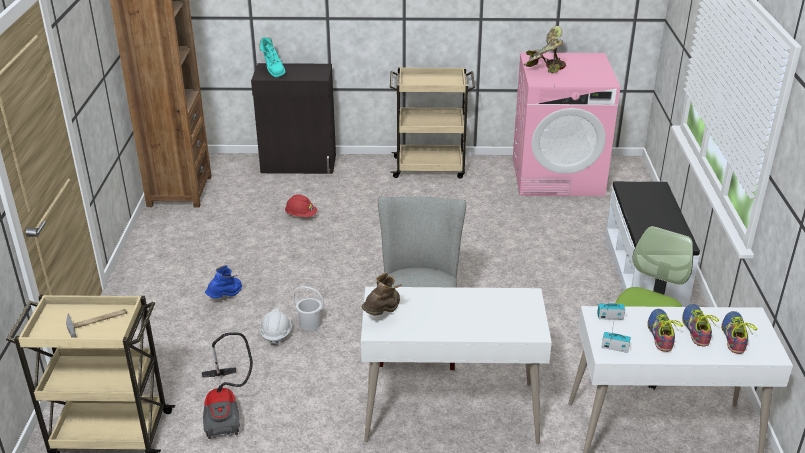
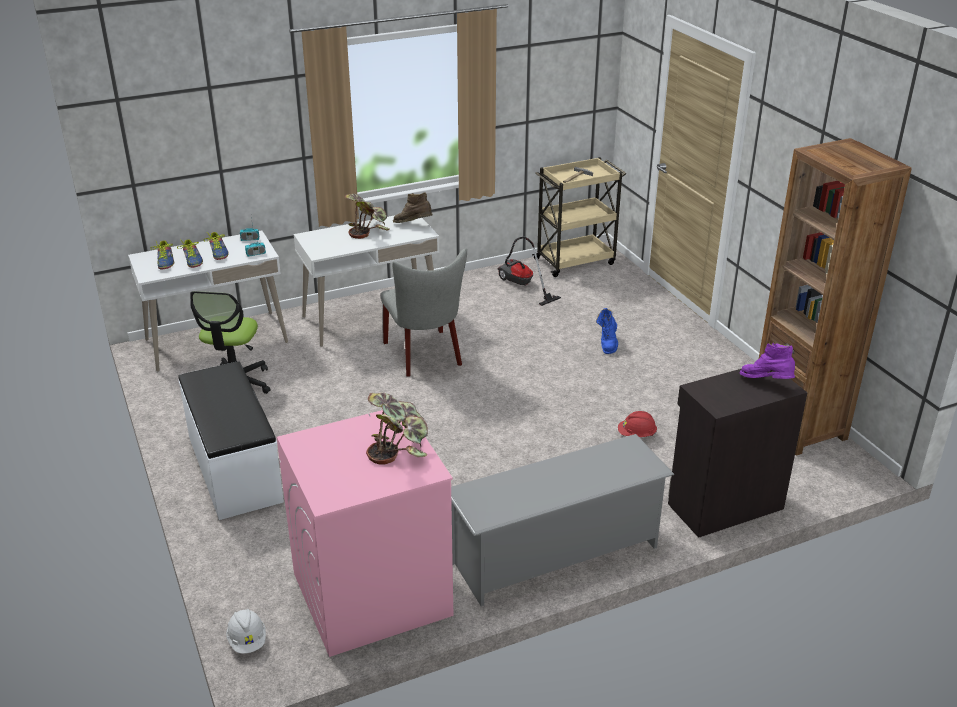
camera: 155 degrees right, 0 degrees up
(273, 71) = (766, 383): turquoise boot -> purple boot
(276, 334) = (537, 331): white hard hat -> white hard hat (247, 640)
(310, 323) = (519, 343): white bucket -> none
(383, 313) = (413, 225): brown boot -> brown boot turned 105 degrees clockwise
(430, 167) = (556, 555): beige cart -> grey shoe rack
(447, 323) = (367, 229): none -> potted plant

